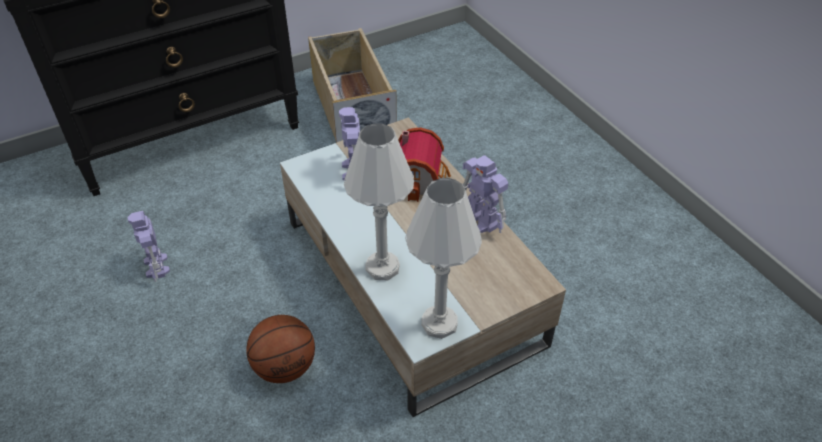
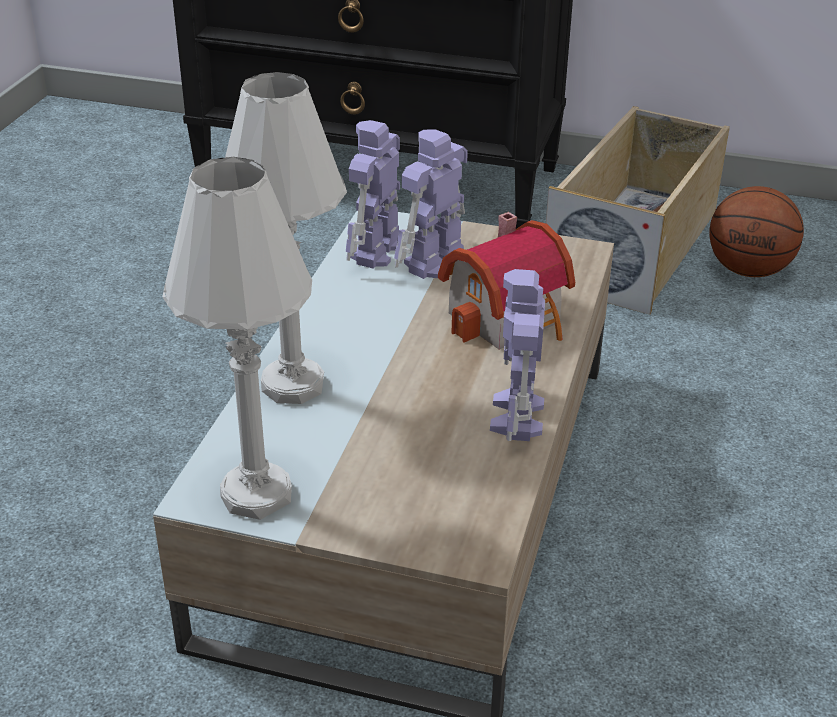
camera: 45 degrees right, 10 degrees down
(157, 267) = (156, 286): toy robot -> toy robot (376, 252)
(285, 367) = (127, 478): basketball -> basketball (749, 270)

